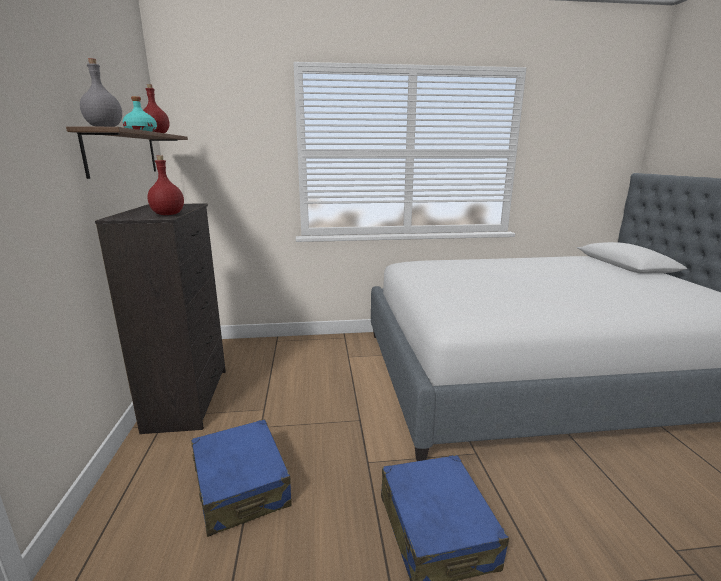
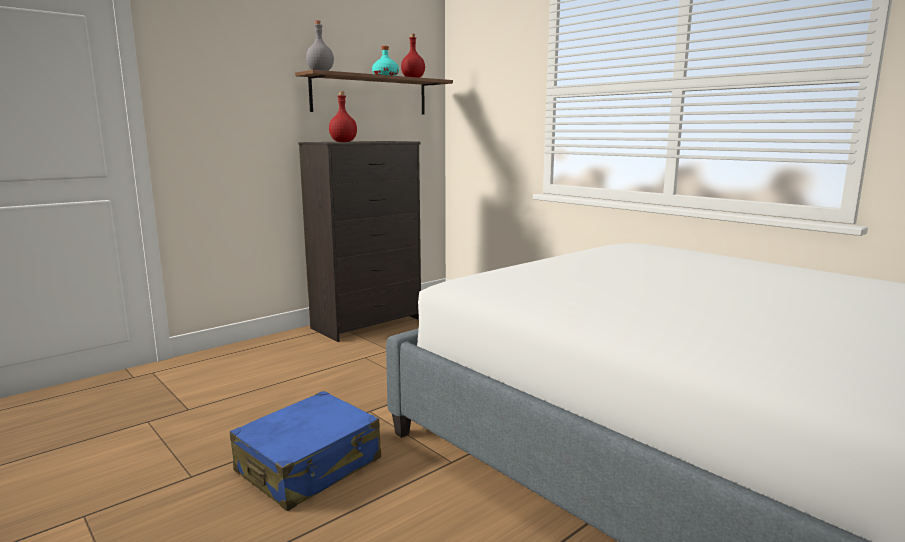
camera: 55 degrees right, 5 degrees down
(241, 486) = (290, 376): blue suitcase -> none

